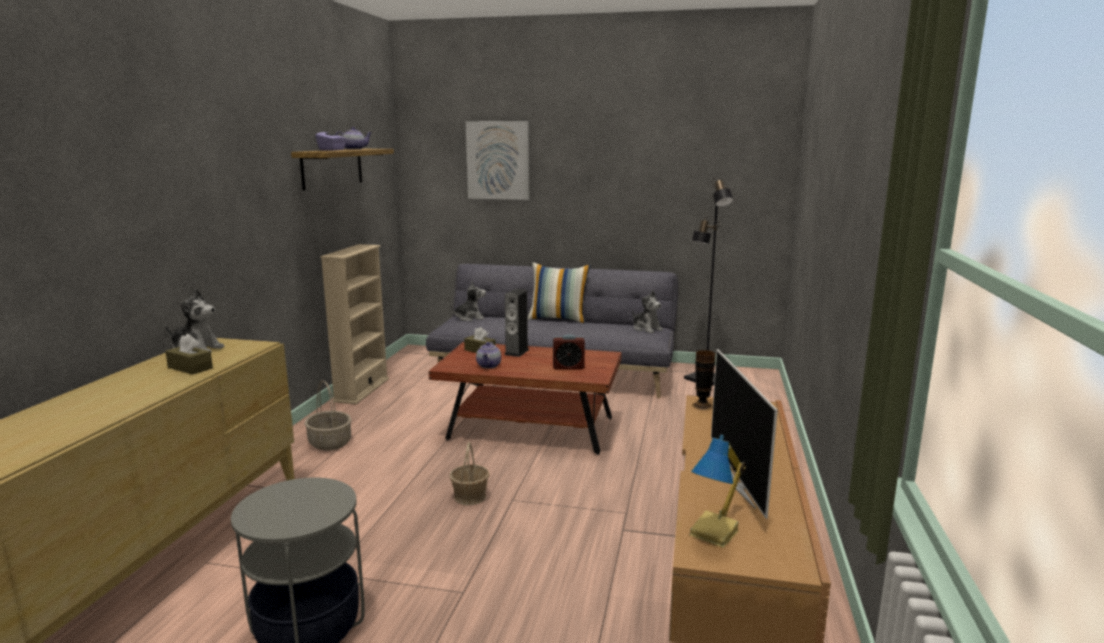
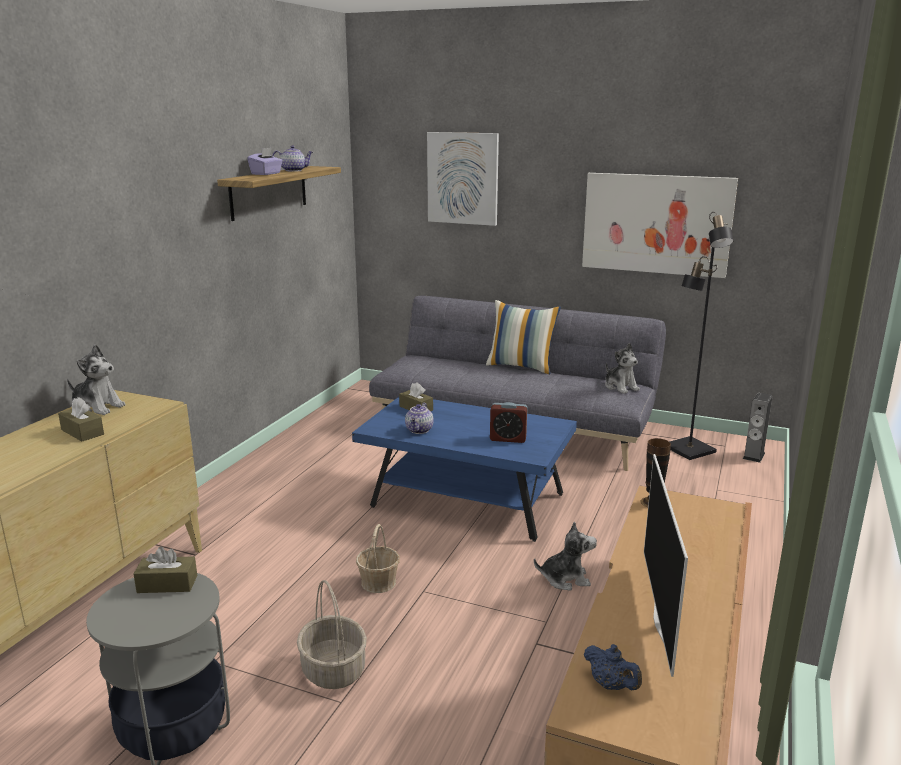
camera: 10 degrees right, 5 degrees up
(302, 489) = (167, 584): none -> brown tissue box
(329, 443) = (249, 500): basket -> basket (332, 670)
(362, 390) = (298, 435): beige bookcase -> none
(469, 318) = (421, 360): plush toy -> plush toy (565, 579)
(516, 352) = (456, 413): speaker -> speaker (753, 456)
(530, 429) = (467, 501): brown coffee table -> blue coffee table
(665, 193) = (656, 224): none -> picture
(716, 533) = (611, 685): table lamp -> blue teapot

